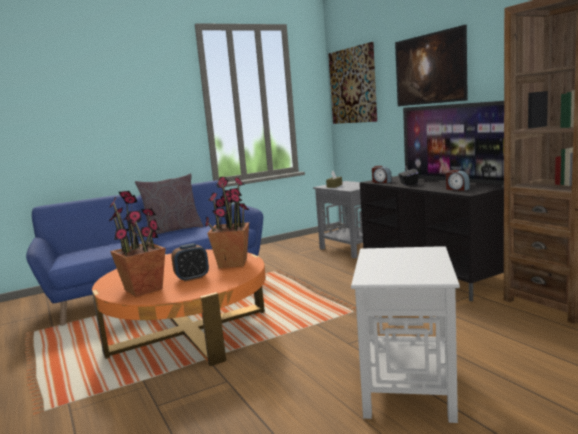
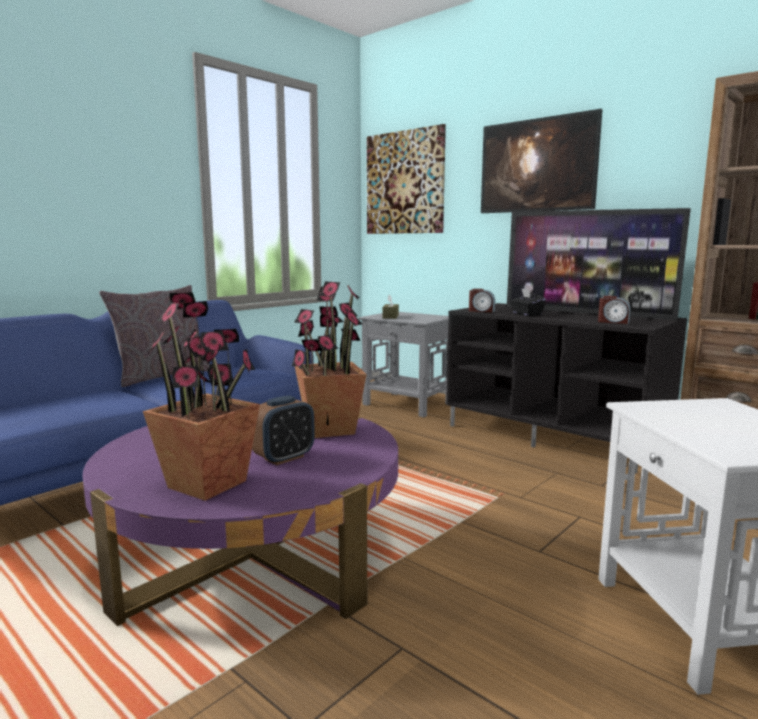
camera: 20 degrees left, 0 degrees up
(189, 331) = (254, 551): orange coffee table -> purple coffee table

